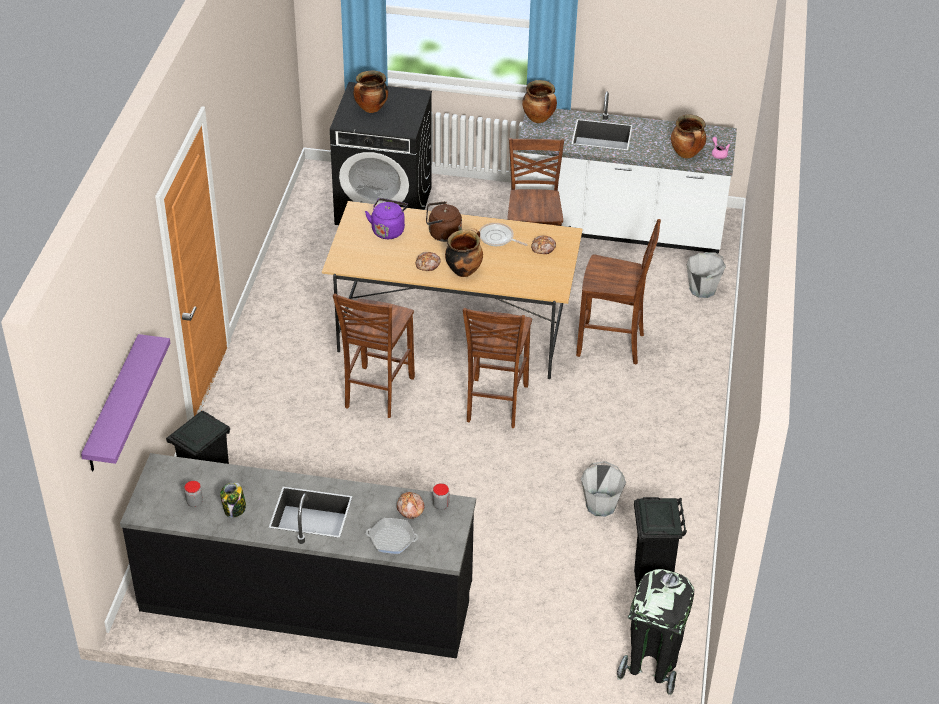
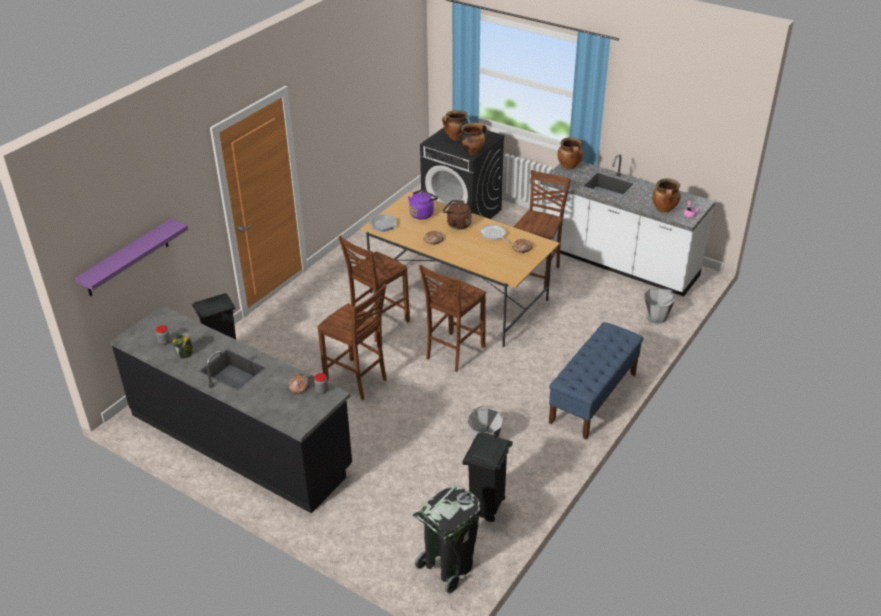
camera: 25 degrees right, 5 degrees down
(392, 539) = (271, 403): frying pan -> frying pan (383, 225)
(464, 270) = (455, 249): cooking pot -> cooking pot (472, 151)
(612, 345) = (563, 336): brown chair -> brown chair (357, 381)
(690, 414) = (593, 398): none -> blue bench

